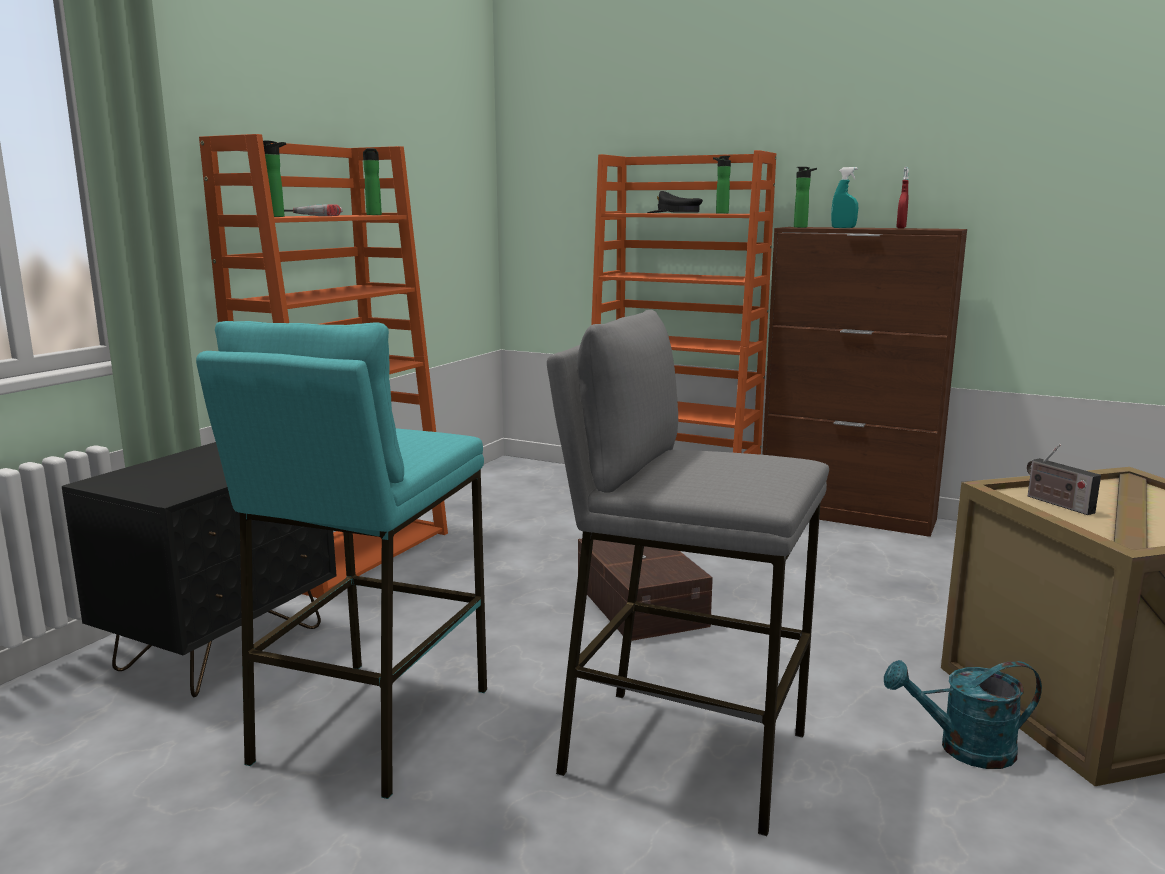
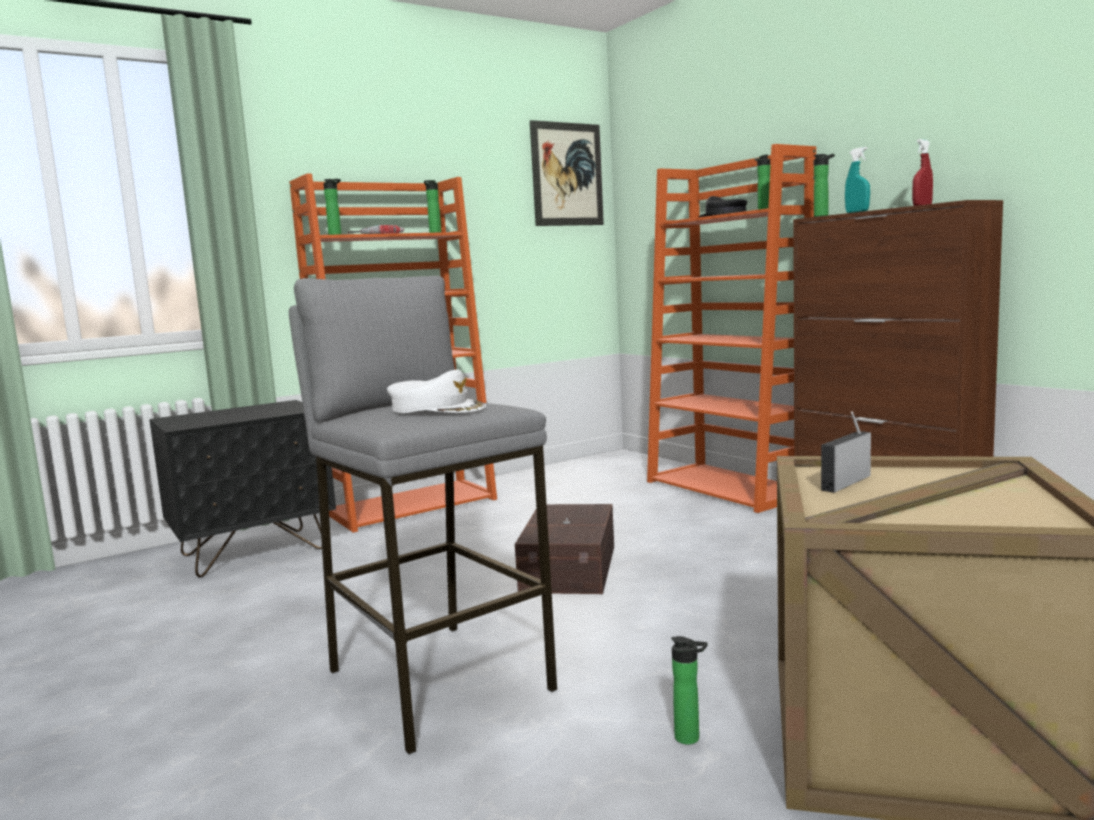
camera: 30 degrees right, 5 degrees down
(370, 724) = (267, 613): turquoise stool -> none
(461, 143) = (567, 174): none -> picture
(740, 467) = (437, 408): none -> white cap
(963, 749) = (691, 739): turquoise watering can -> bottle
(1056, 503) = (847, 482): radio -> radio turned 45 degrees clockwise

